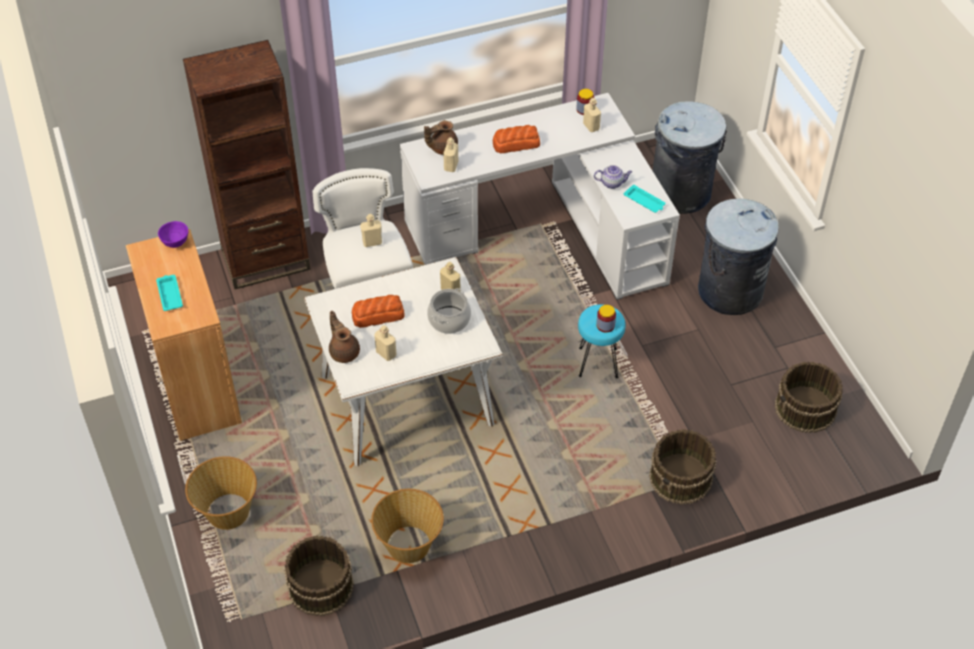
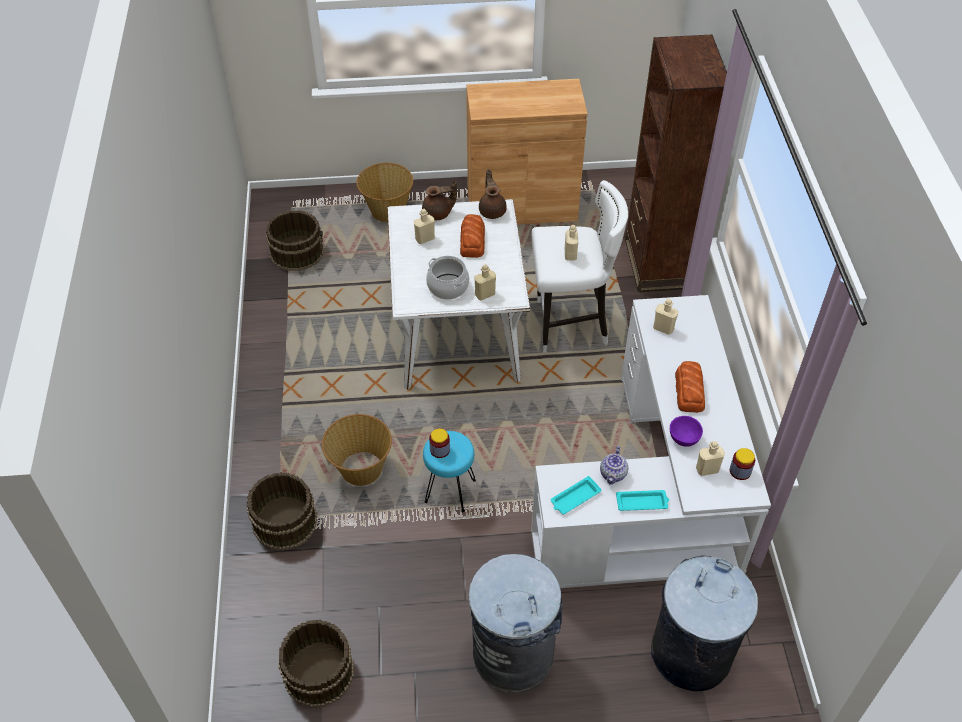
camera: 105 degrees right, 0 degrees up
(170, 294) = (512, 96): turquoise tray -> turquoise tray (642, 502)
(175, 242) = (572, 104): purple bowl -> purple bowl (683, 439)
(409, 545) = (307, 309): basket -> basket (360, 469)
(442, 148) = (694, 327): brown teapot -> brown teapot (492, 210)

